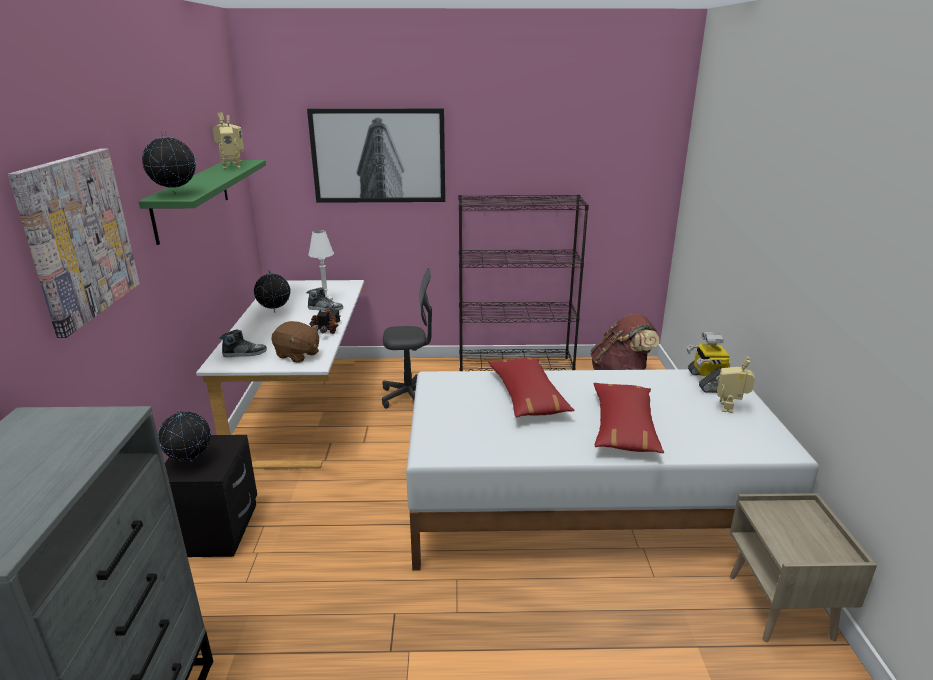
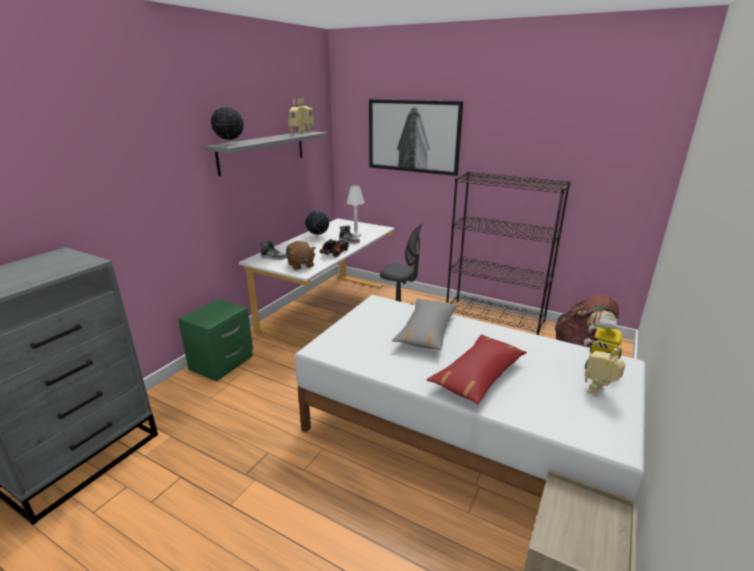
camera: 30 degrees right, 0 degrees up
(79, 237) = (142, 160): picture -> none
(190, 461) = (205, 314): globe -> none
(192, 198) = (263, 151): green shelf -> grey shelf
(218, 529) = (222, 363): black nightstand -> green nightstand
(527, 396) = (427, 331): red pillow -> grey pillow

